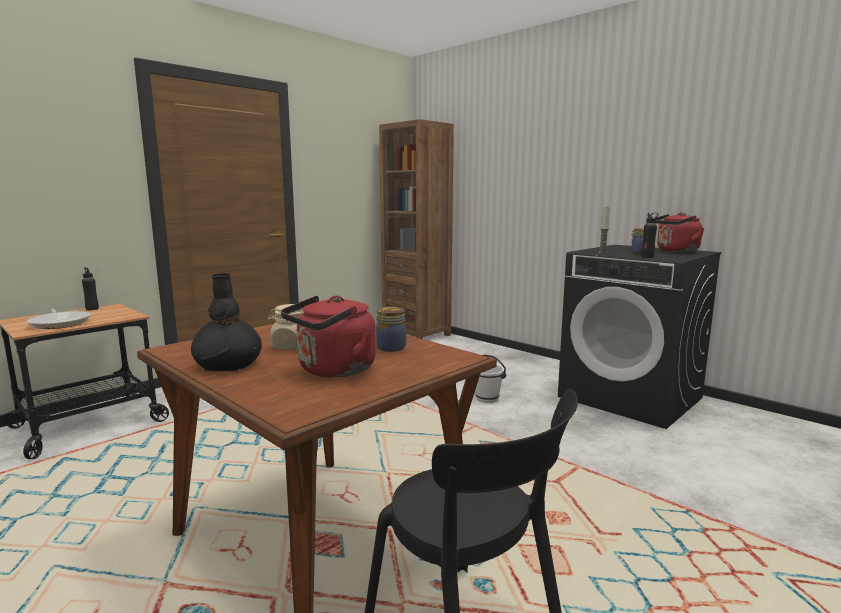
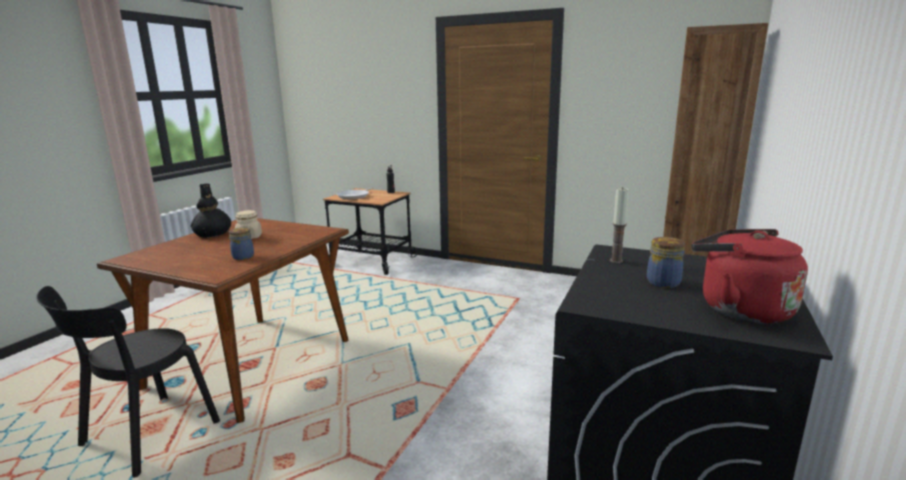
camera: 70 degrees right, 5 degrees up
(333, 371) = (194, 253): red kettle -> none
(487, 399) = (527, 386): white bucket -> none
(647, 257) = (595, 287): black bottle -> none

